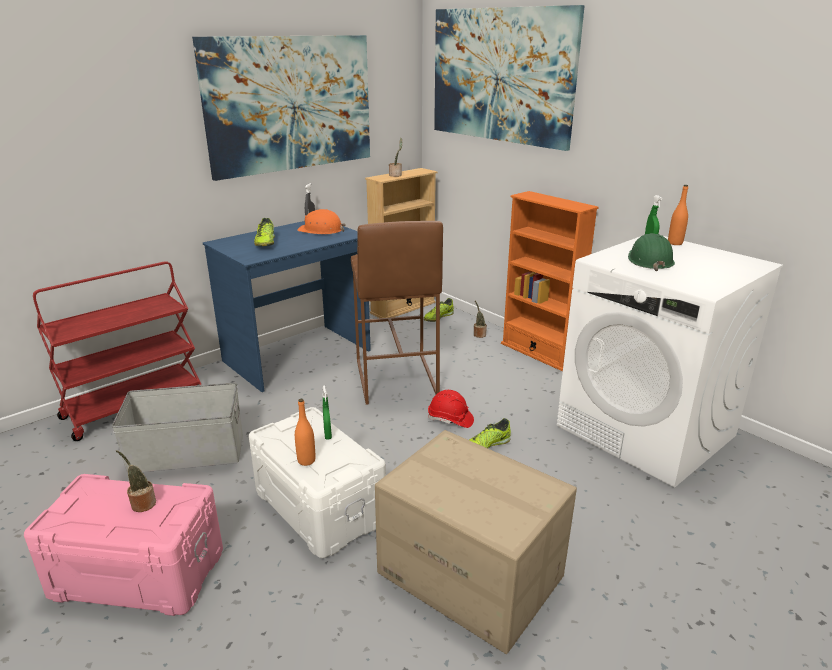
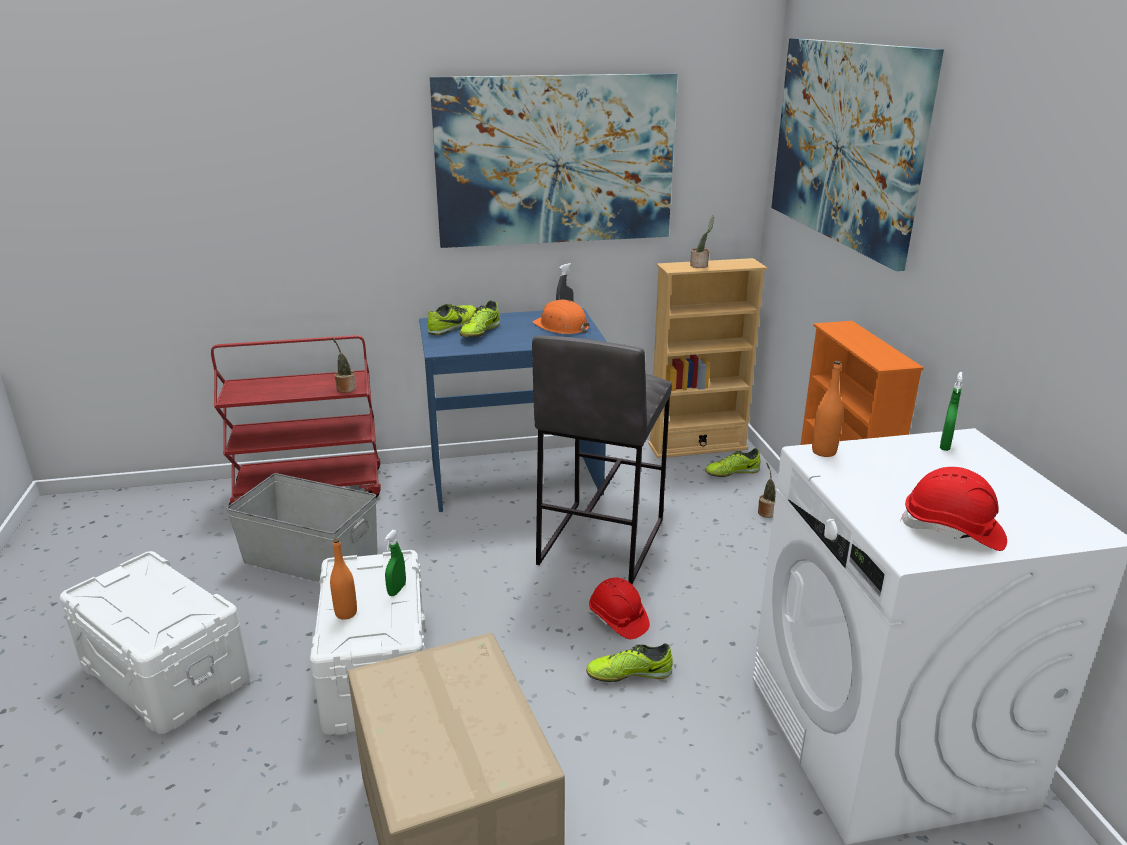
camera: 30 degrees right, 0 degrees up
(139, 572) = (167, 672): pink storage box -> white storage box
(142, 504) = (166, 602): potted plant -> potted plant (345, 388)
(239, 242) = (453, 326): none -> shoe
(395, 379) = (599, 542): brown stool -> grey stool
(649, 260) = (896, 476): green hard hat -> none
(675, 243) = (988, 456): orange bottle -> orange bottle (824, 452)
(708, 277) = (953, 531): none -> red hard hat

